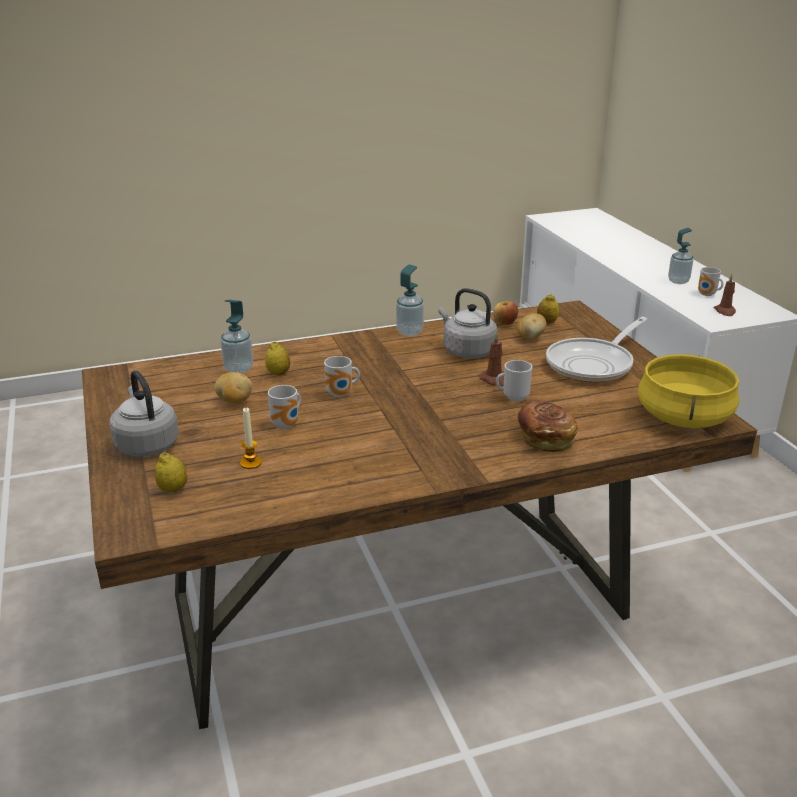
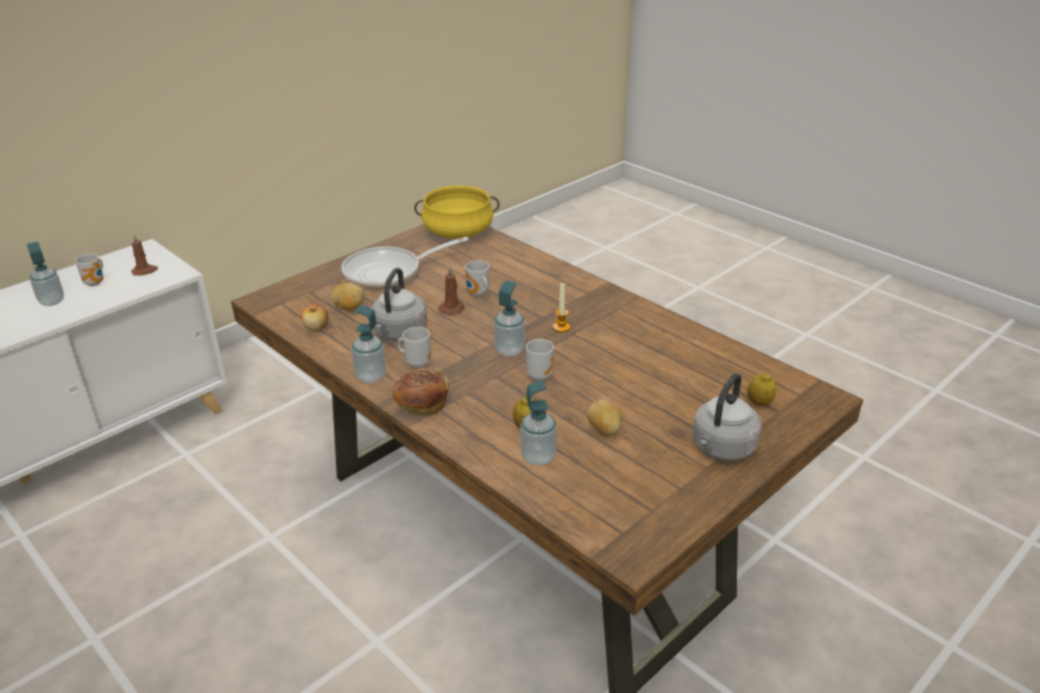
camera: 115 degrees left, 5 degrees up
(251, 463) = (688, 380): candle -> candle (561, 327)
(287, 425) = (616, 384): mug -> mug (417, 362)
(393, 390) = (509, 350): none -> soap dispenser
(545, 438) = (532, 272): bread -> bread (422, 404)
(547, 322) = (303, 307): lemon -> none
(593, 364) = (389, 273): frying pan -> frying pan turned 135 degrees clockwise

